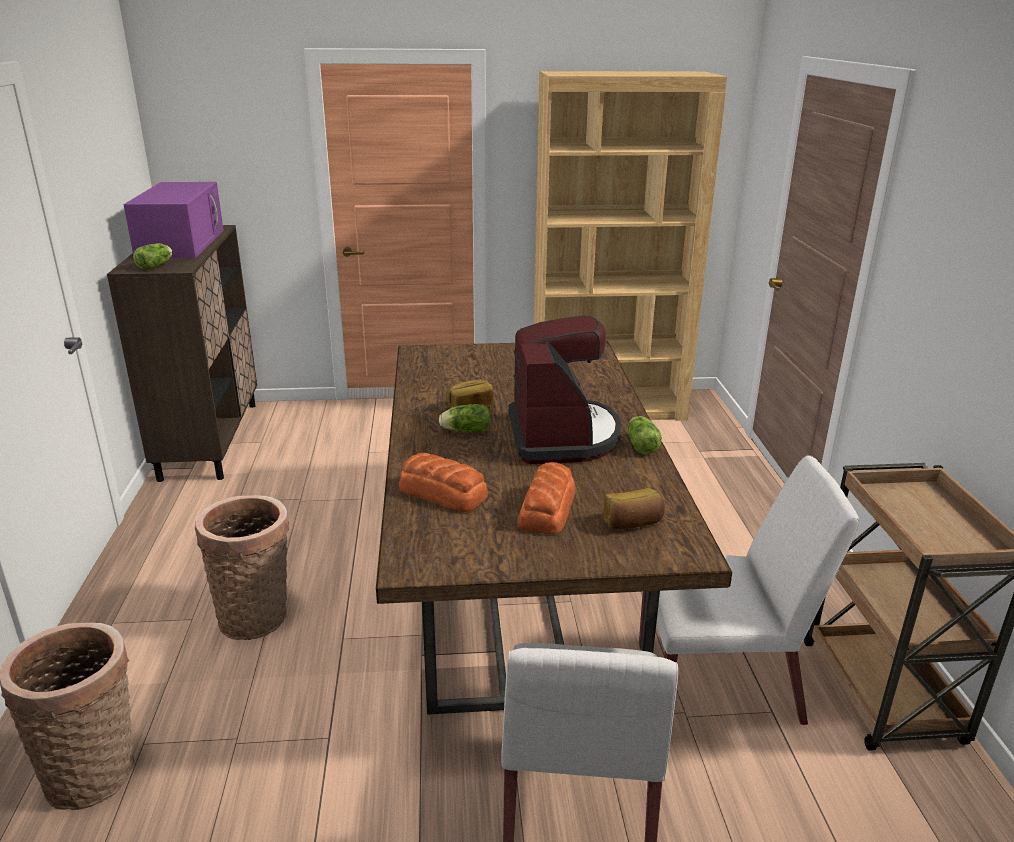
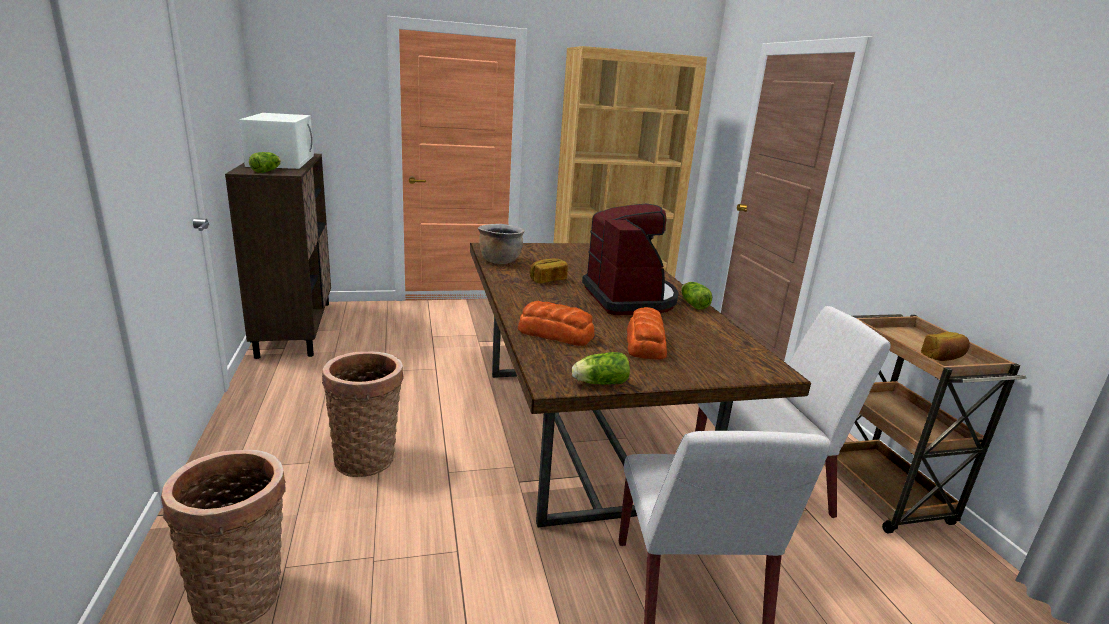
camera: 10 degrees left, 5 degrees down
(181, 243) = (281, 160): purple microwave -> white microwave
(423, 376) = (500, 261): none -> brown cooking pot
(464, 431) = (551, 294): lettuce -> lettuce (598, 383)
(633, 523) = (717, 352): bread -> bread (943, 357)

